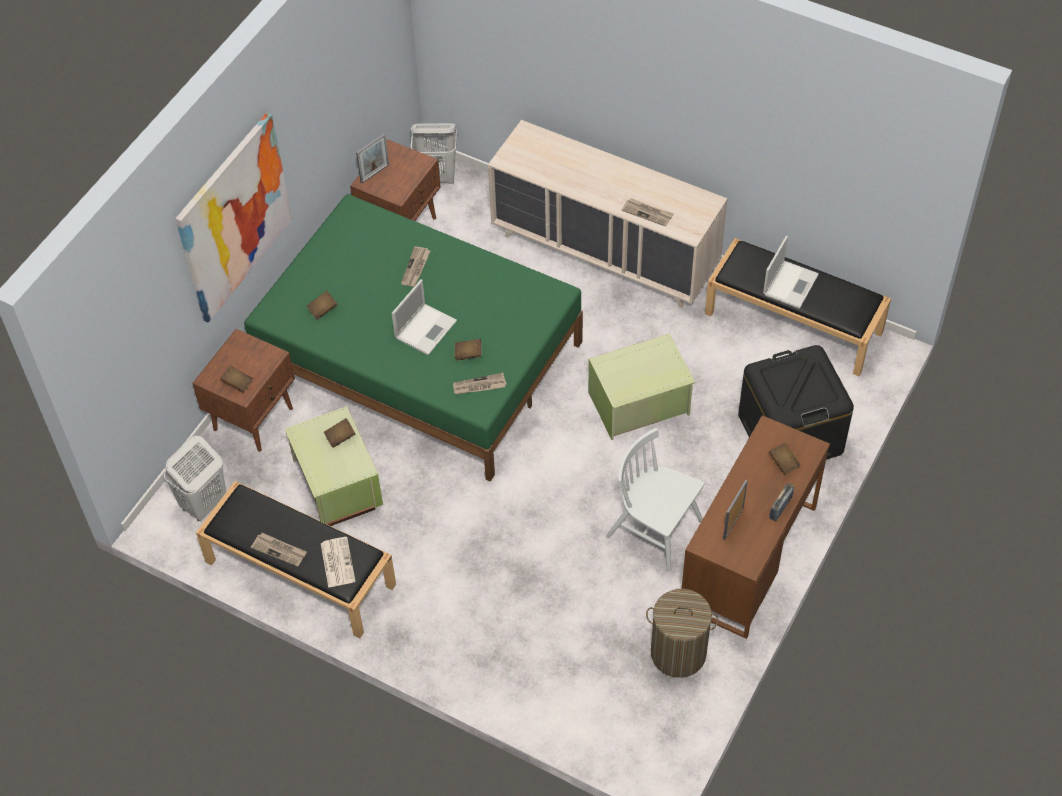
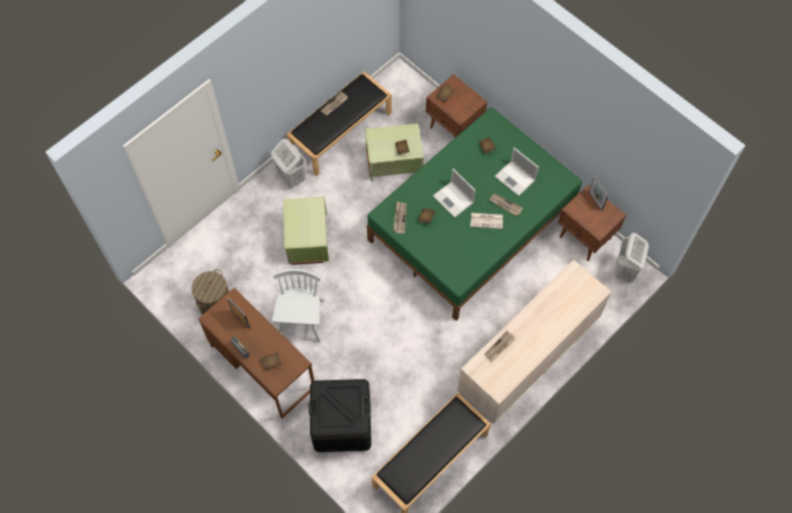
camera: 105 degrees right, 10 degrees up
(203, 504) = (403, 95): white laundry basket -> white laundry basket (291, 177)
(234, 217) = (515, 68): picture -> none
(337, 562) = (316, 130): newspaper -> newspaper (487, 220)
(640, 404) = (395, 340): green storage box -> green storage box (307, 239)
(655, 530) = (301, 320): white chair -> white chair turned 45 degrees counterclockwise
(790, 283) = (435, 443): laptop -> laptop (515, 178)

